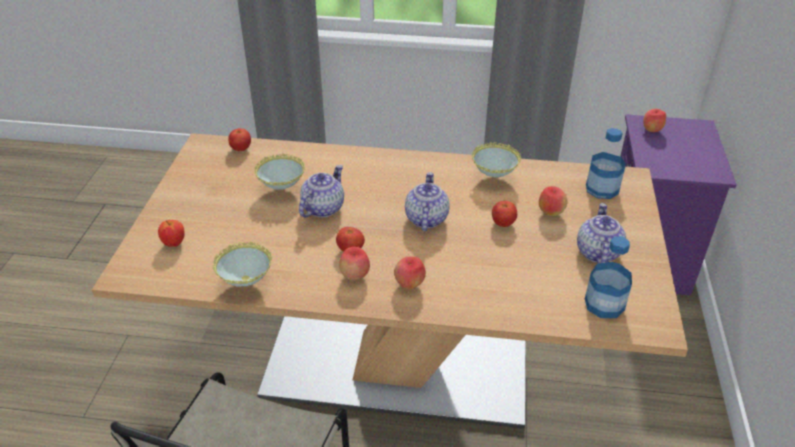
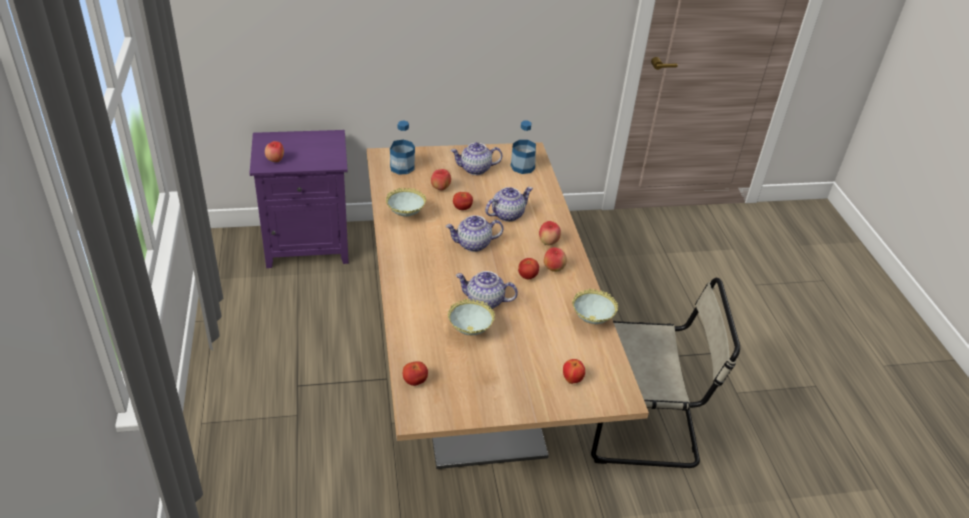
camera: 110 degrees left, 0 degrees up
(482, 260) = (507, 214): none -> teapot

